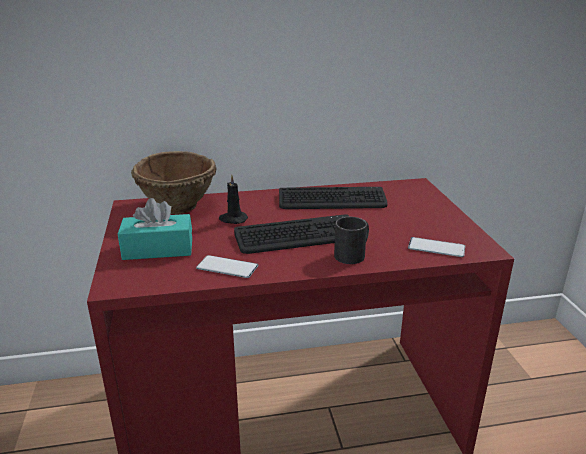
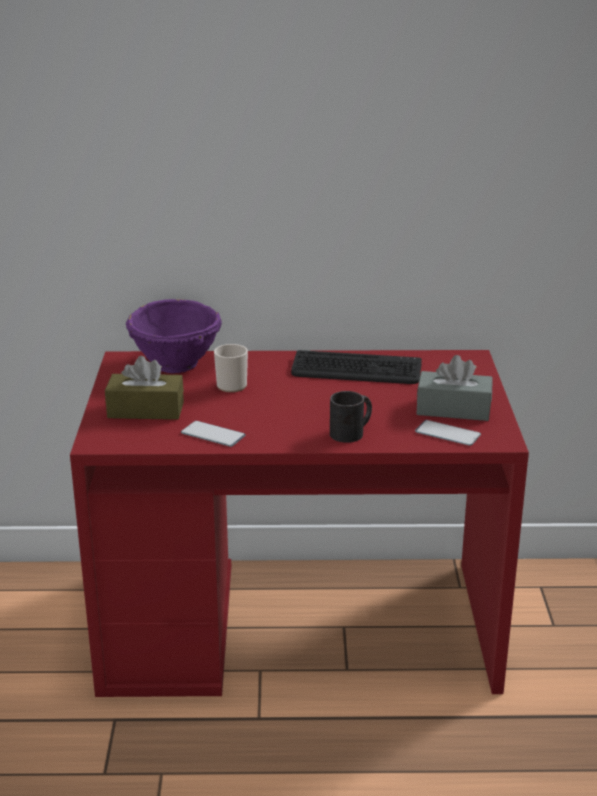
camera: 10 degrees right, 0 degrees up
(158, 249) = (145, 410): turquoise tissue box -> brown tissue box
(179, 207) = (177, 364): brown bowl -> purple bowl
(233, 219) = (233, 384): black candle -> mug
(297, 236) = (299, 408): keyboard -> none
(428, 226) = (453, 409): none -> grey tissue box

